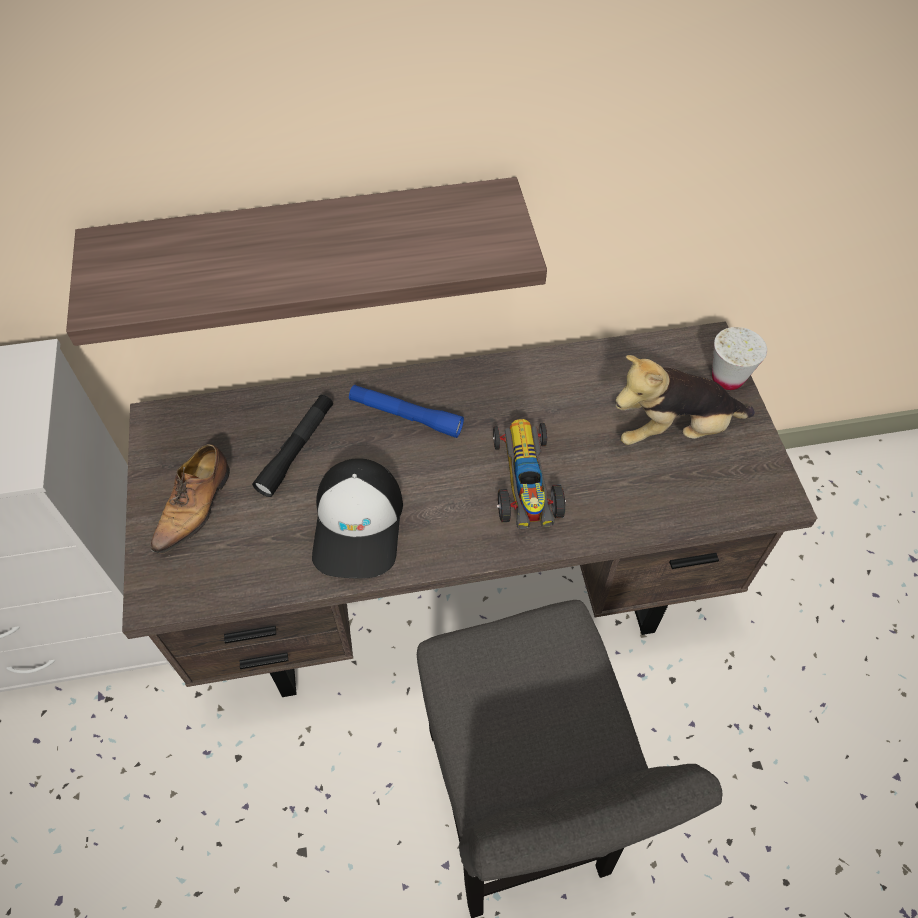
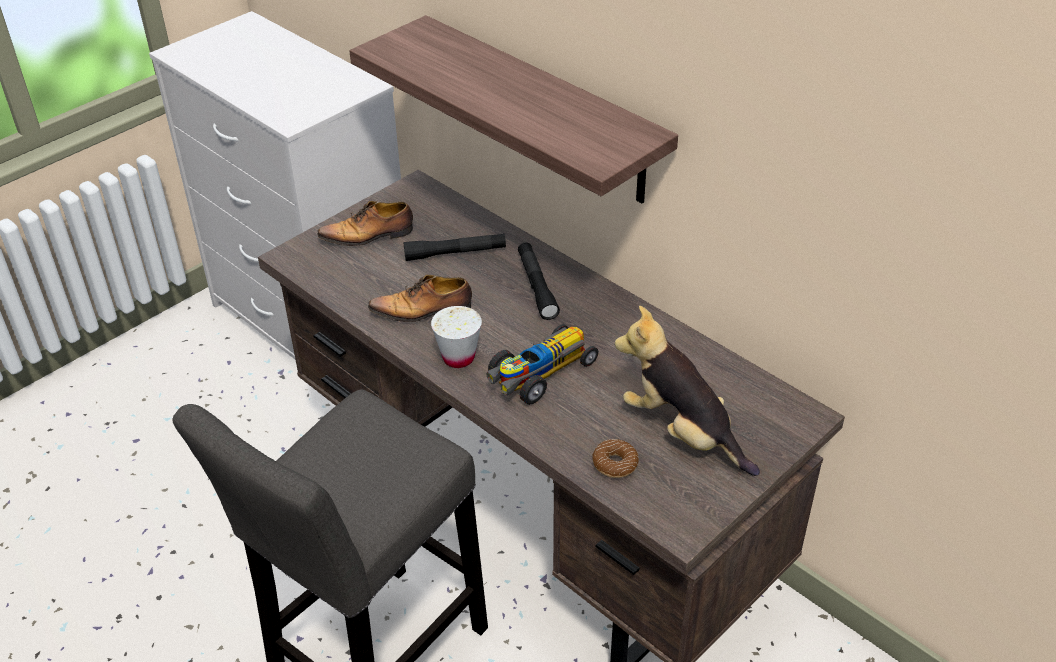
camera: 55 degrees right, 15 degrees down
(359, 525) = (423, 311): cap -> shoe
(405, 416) = (537, 286): blue flashlight -> black flashlight
(677, 497) = (615, 464): none -> donut
(727, 378) = (778, 443): white cup -> white cup (458, 358)

